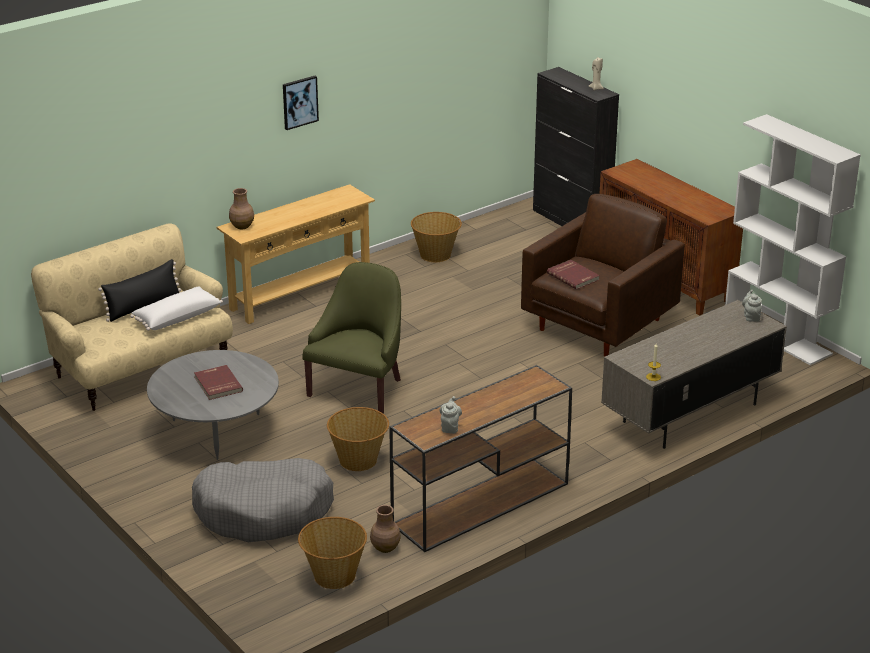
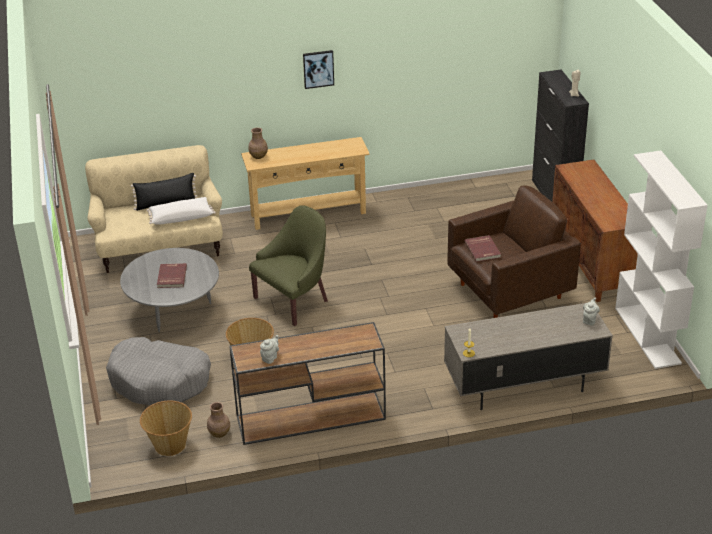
camera: 25 degrees right, 5 degrees up
(436, 255) = (429, 203): basket -> none

